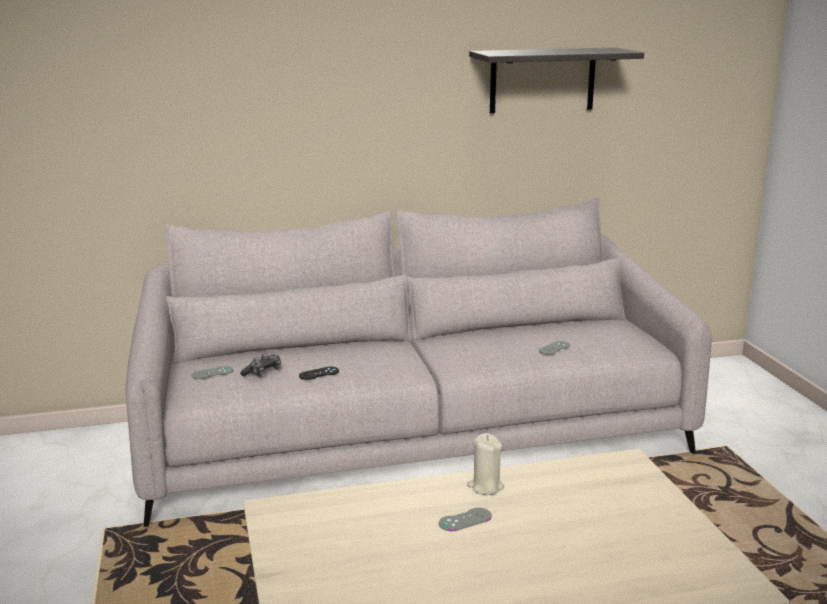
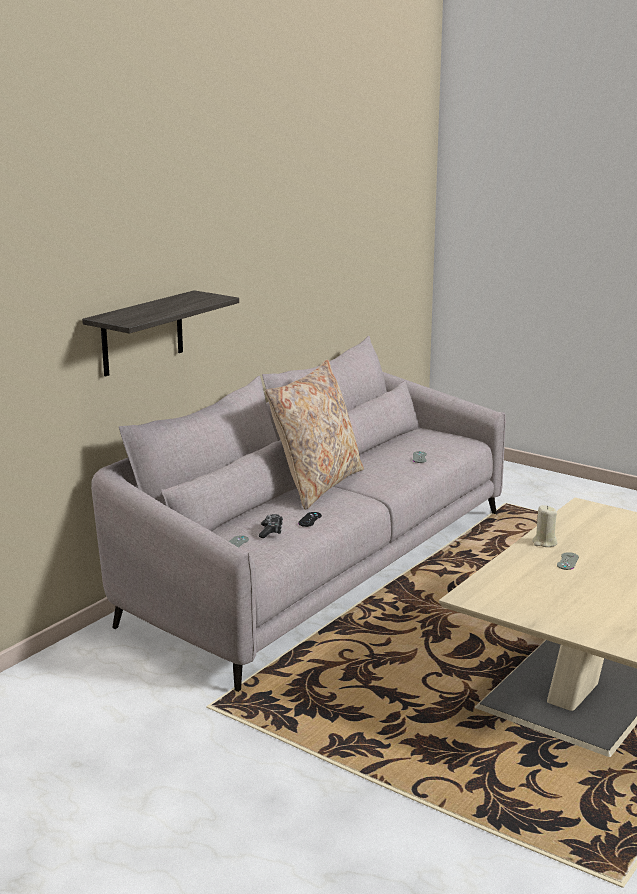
camera: 40 degrees left, 0 degrees up
(396, 344) = (316, 485): none -> beige pillow
(542, 80) = (322, 245): shelf -> shelf (142, 333)

